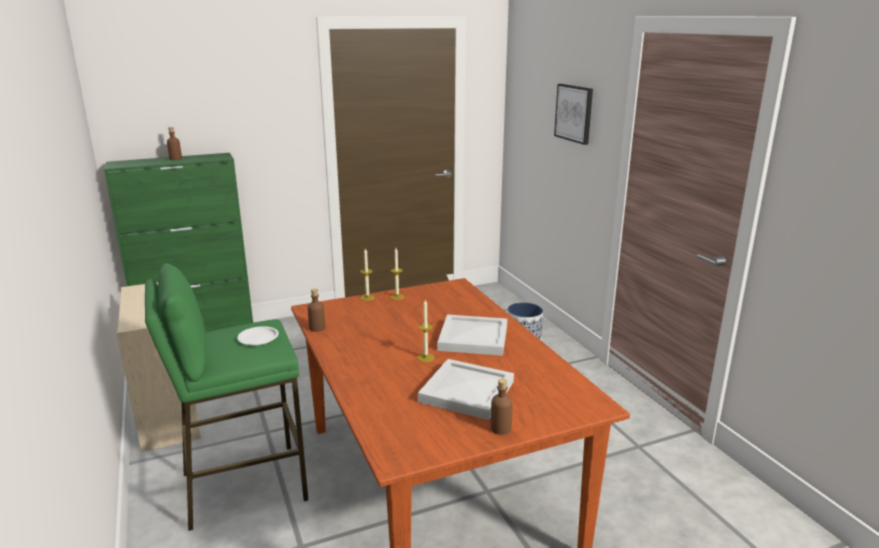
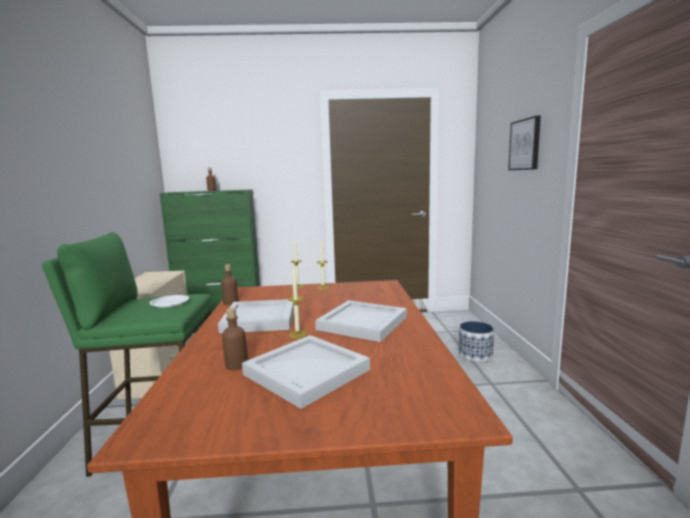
camera: 20 degrees right, 10 degrees down
(371, 346) = (258, 319): none -> white tray
(500, 428) = (305, 422): brown bottle -> brown bottle (236, 365)

